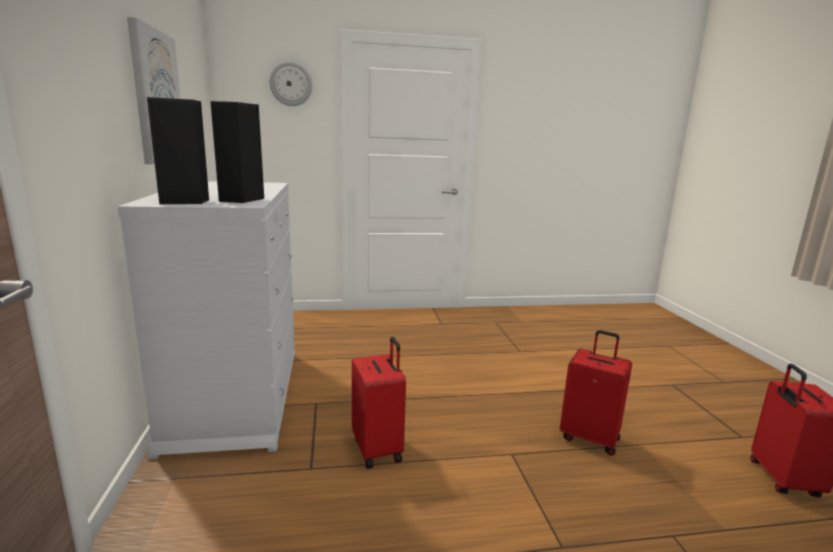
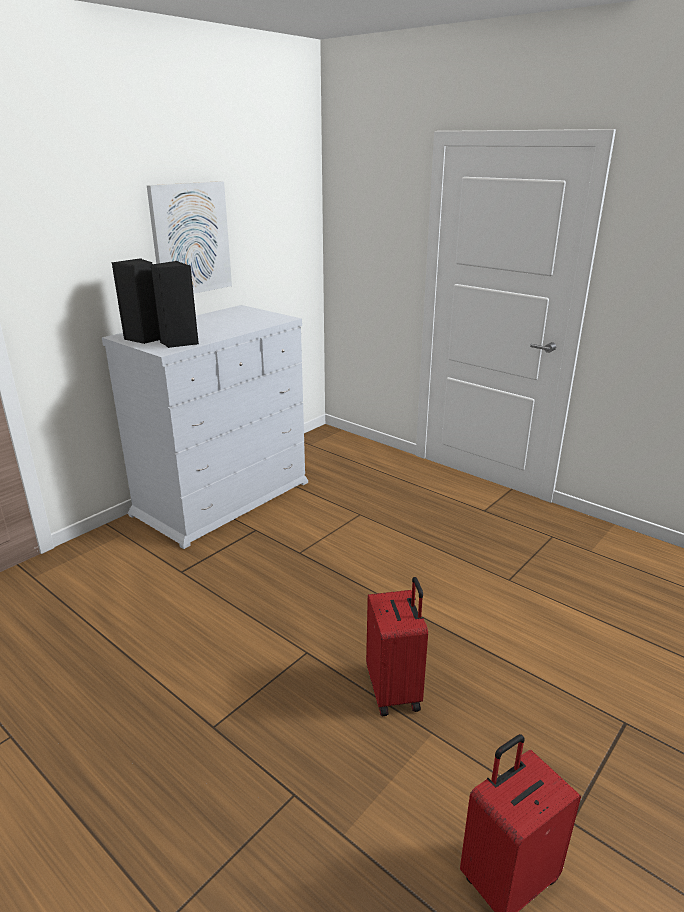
camera: 50 degrees right, 10 degrees up
(291, 84) = (385, 198): wall clock -> none
(378, 449) = (233, 586): red suitcase -> none

